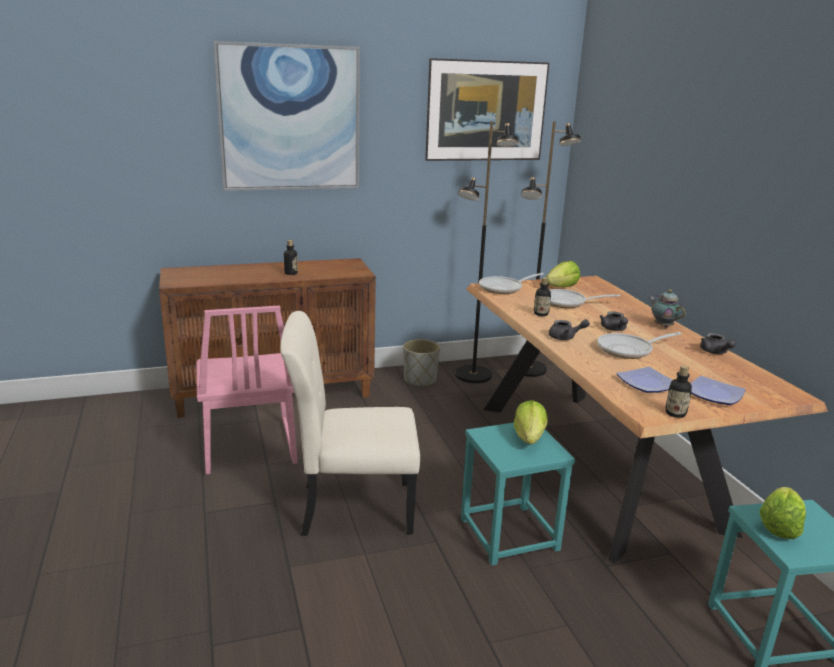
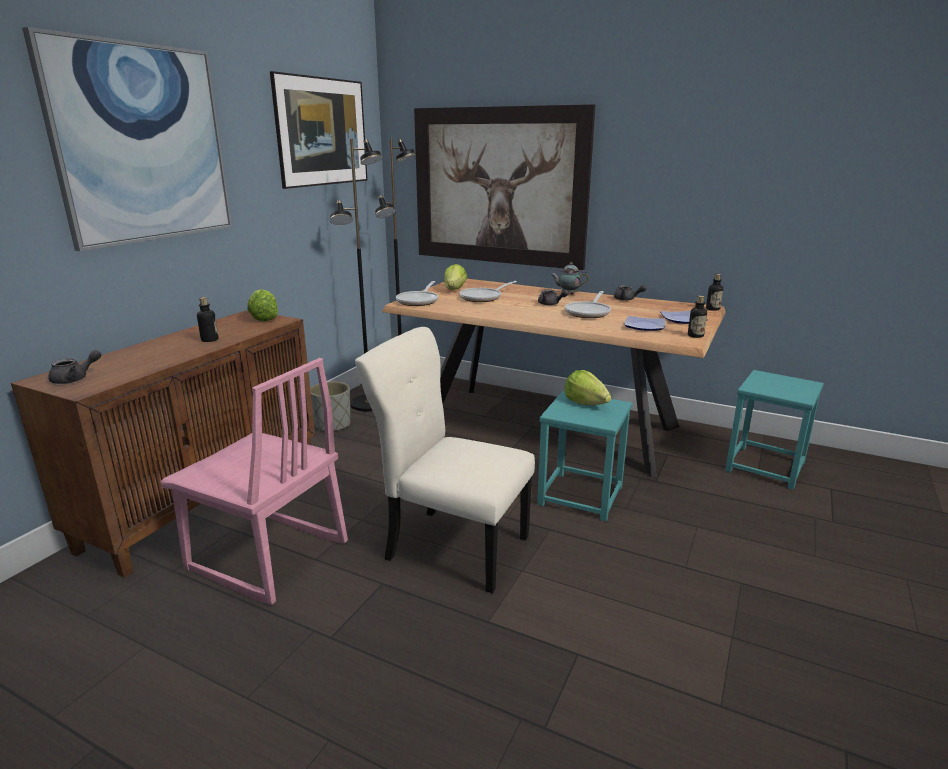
camera: 45 degrees left, 0 degrees up
(351, 507) = (452, 546): beige chair -> beige chair turned 75 degrees clockwise
(541, 314) = (487, 309): bottle -> bottle (712, 309)
(565, 337) = (539, 317): grey teapot -> grey teapot (75, 379)
(645, 187) = (499, 187): none -> picture
(779, 527) = (772, 388): lettuce -> lettuce (264, 318)

